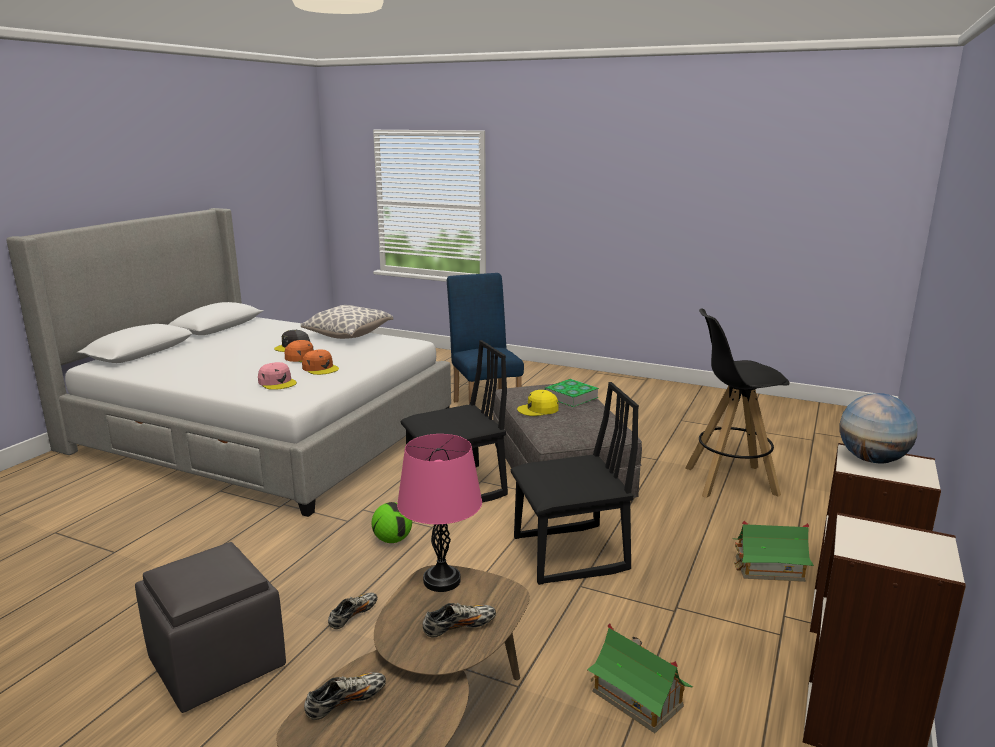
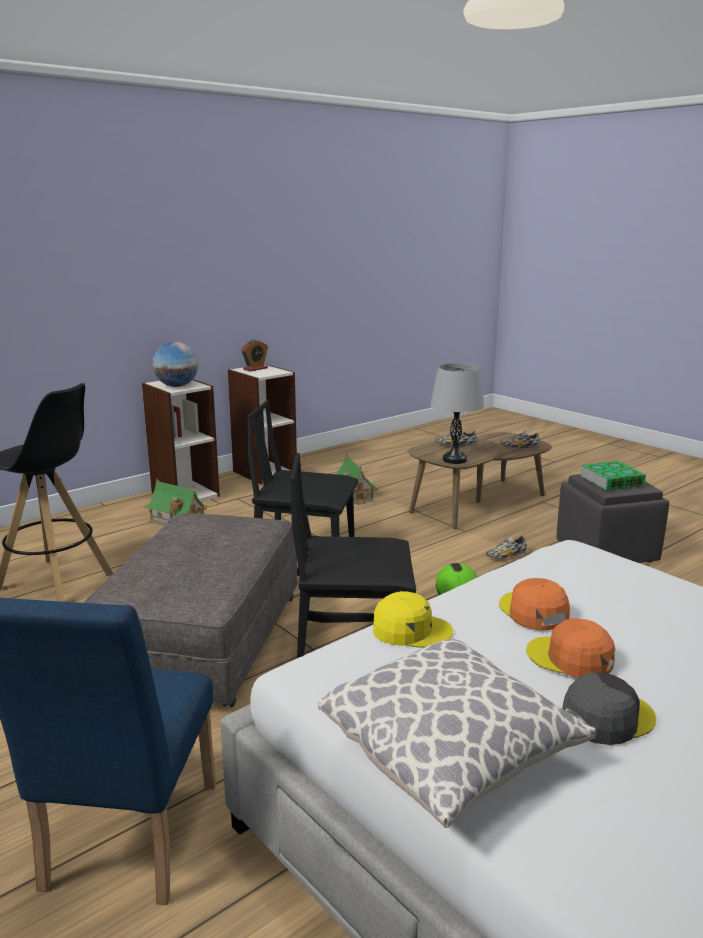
camera: 155 degrees left, 0 degrees up
(277, 382) = (605, 582): pink cap -> none
(442, 581) = (454, 460): pink table lamp -> grey table lamp
(538, 409) = (229, 556): yellow cap -> yellow cap (411, 630)
(571, 397) = (157, 566): book -> book (611, 481)
(919, 550) = (255, 369): none -> alarm clock

